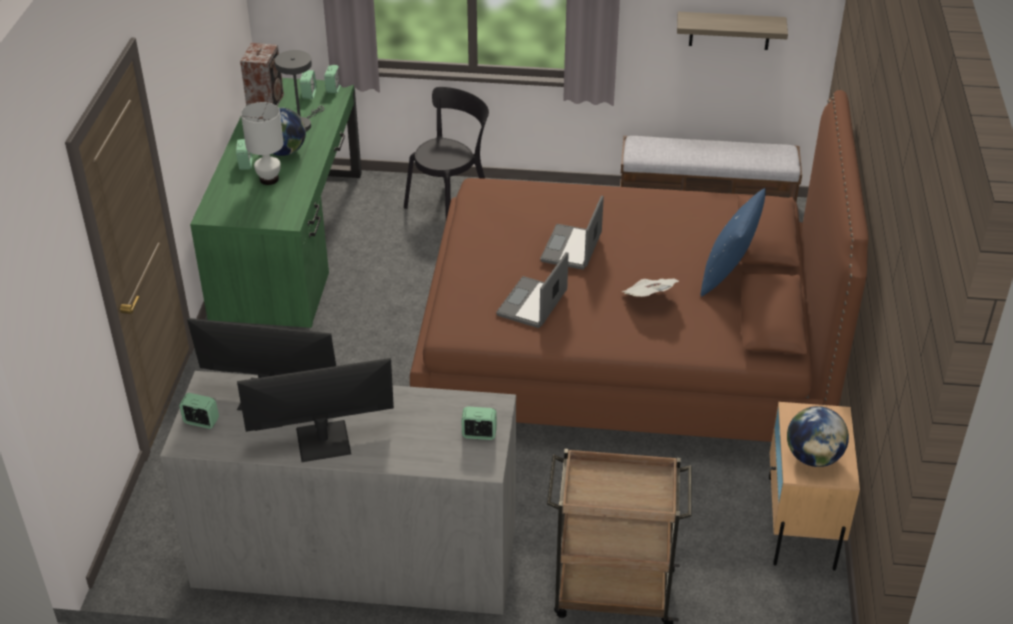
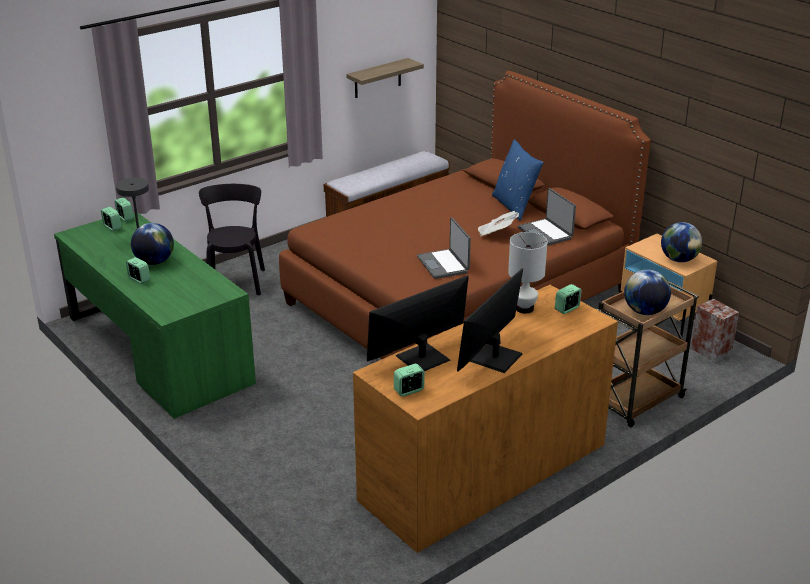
camera: 45 degrees left, 10 degrees down
(266, 102) = (88, 244): speaker -> speaker (710, 351)
(269, 179) = (173, 279): white table lamp -> white table lamp (524, 308)
(355, 556) = (484, 472): grey dresser -> brown dresser
(572, 248) = (418, 231): laptop -> laptop (546, 233)
(604, 493) = (645, 311): none -> globe

